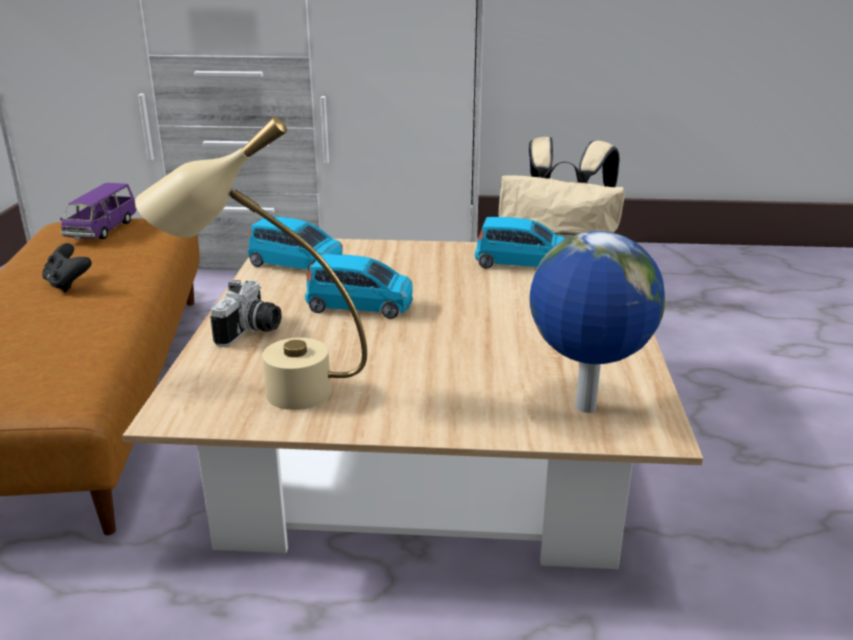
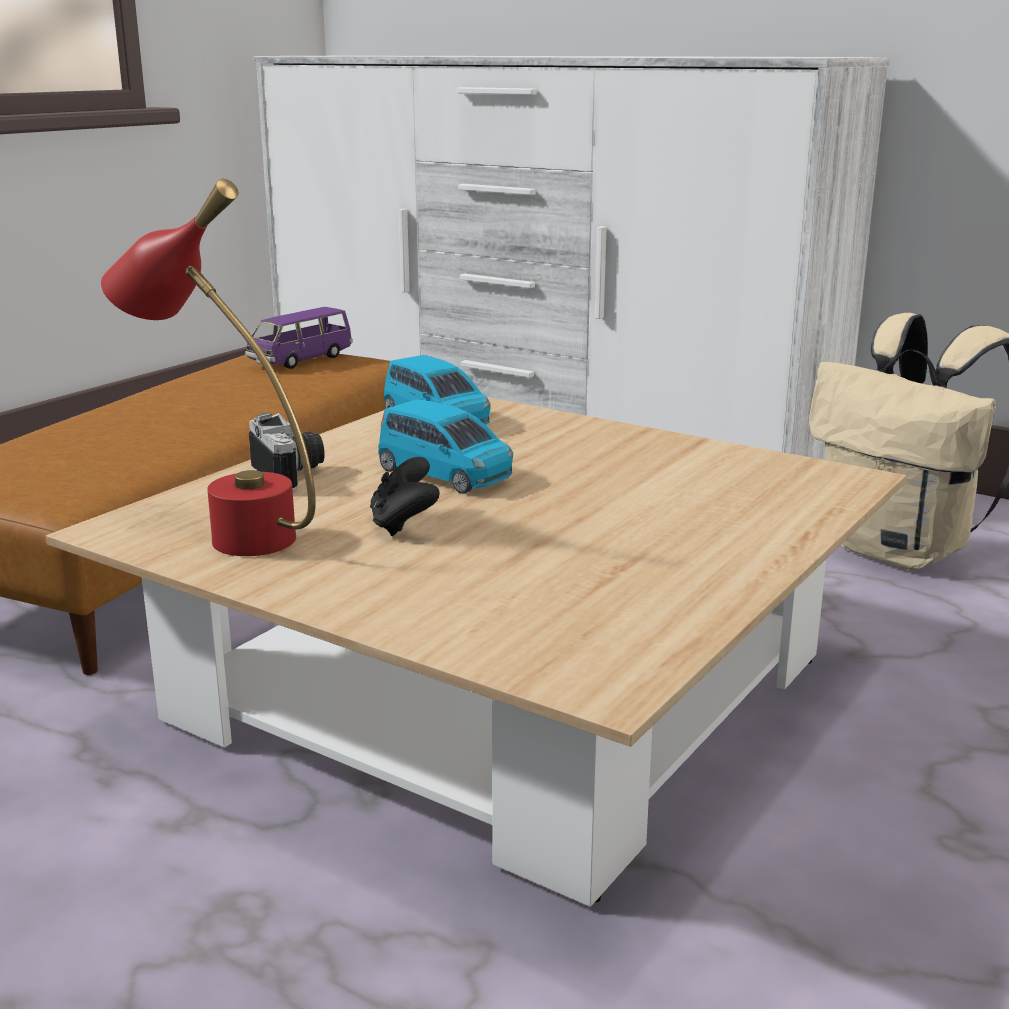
camera: 30 degrees right, 5 degrees down
(68, 284) = (200, 403): black game controller -> black game controller (403, 524)
(252, 332) = (292, 475): camera -> camera turned 75 degrees counterclockwise
(267, 390) = (227, 530): beige table lamp -> red table lamp
(521, 263) = (721, 469): blue toy car -> none
(584, 408) = (554, 638): globe -> none

